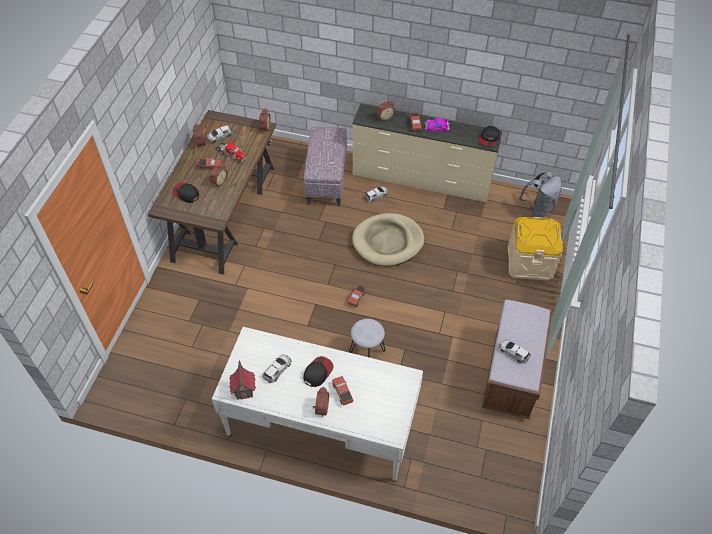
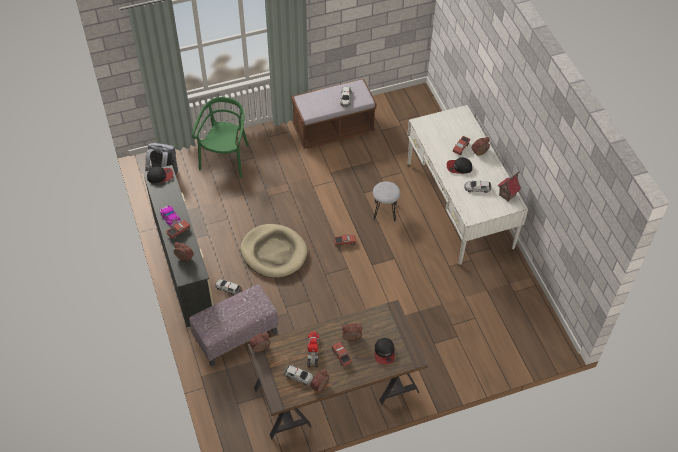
camera: 125 degrees left, 0 degrees up
(530, 262) = (226, 159): beige storage box -> green chair

